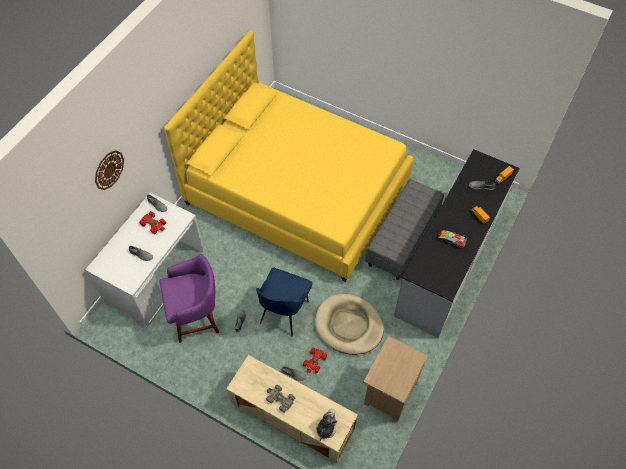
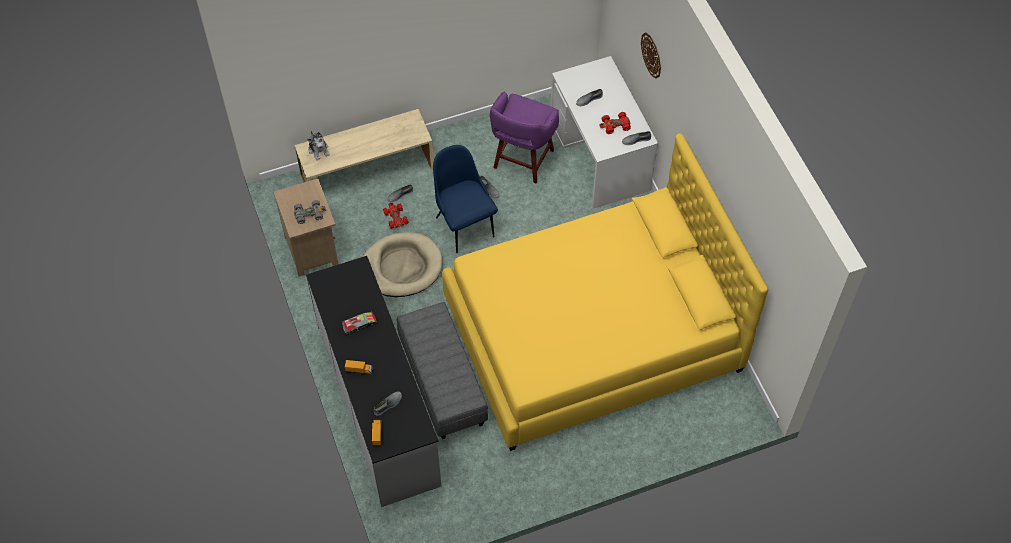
camera: 130 degrees right, 0 degrees up
(280, 399) = (372, 136): grey toy car -> grey toy car (309, 214)

